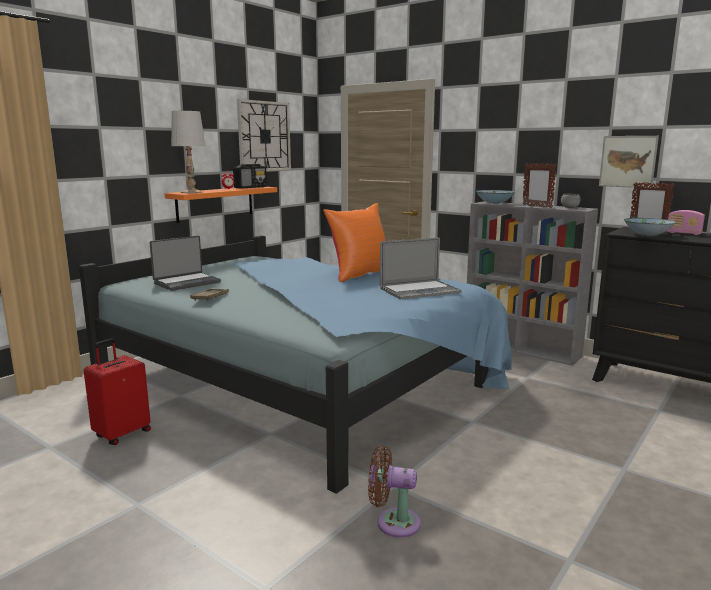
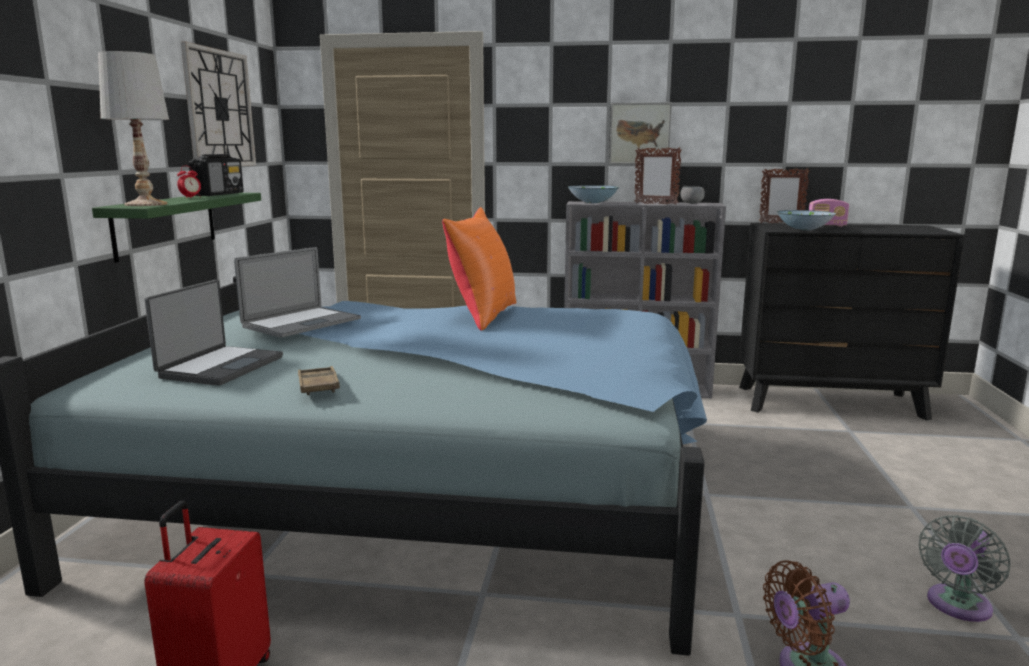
camera: 30 degrees left, 0 degrees up
(215, 203) = (166, 224): orange shelf -> green shelf
(419, 290) = (609, 327): laptop -> laptop (302, 323)
(553, 530) = (957, 606): none -> grey fan
(628, 161) = (750, 144): picture -> picture (639, 133)

